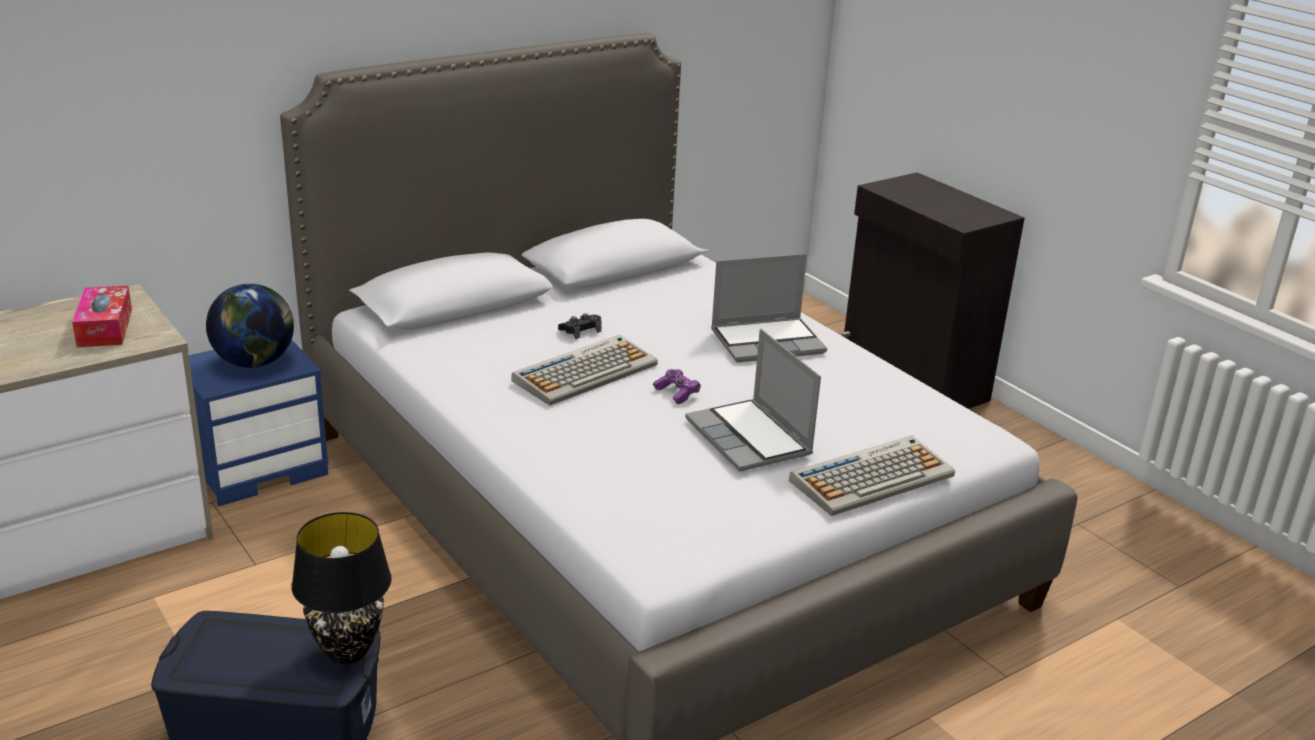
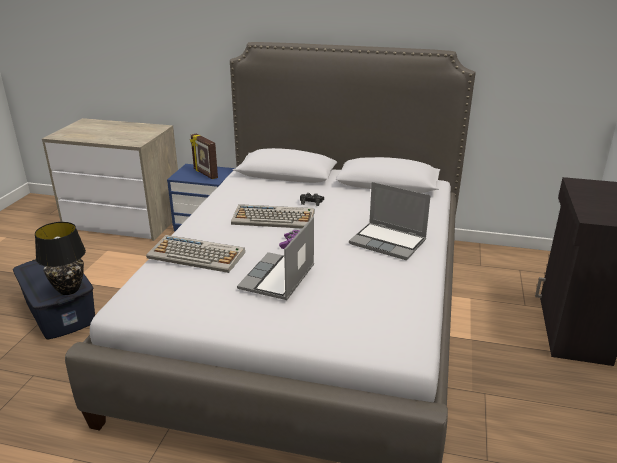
camera: 50 degrees right, 0 degrees up
(105, 328) = (132, 134): tissue box -> none
(255, 362) = (205, 174): globe -> picture frame
(872, 477) = (294, 328): keyboard -> keyboard (197, 255)

